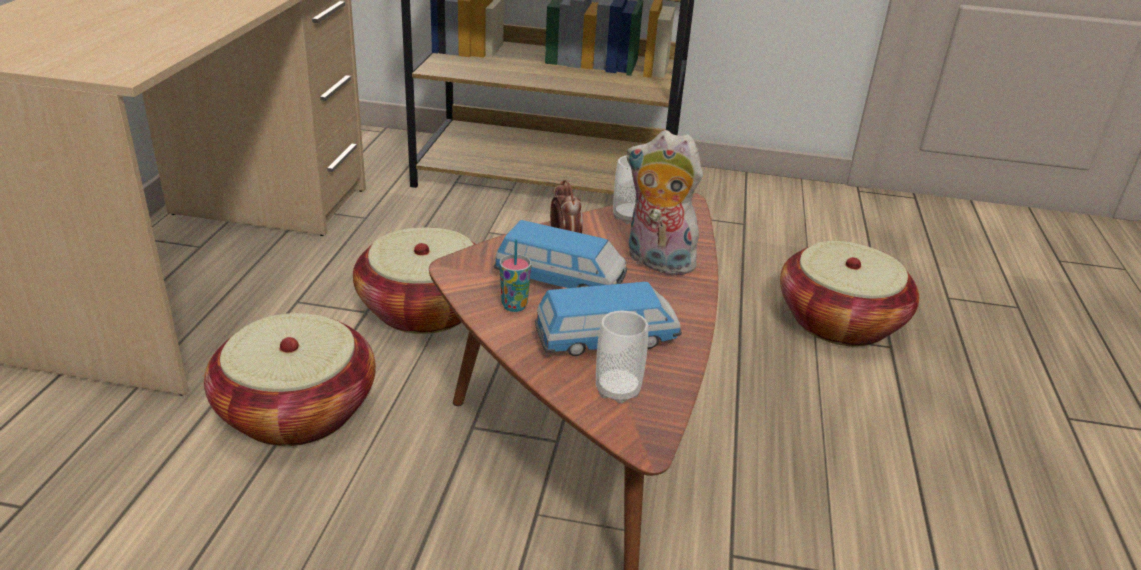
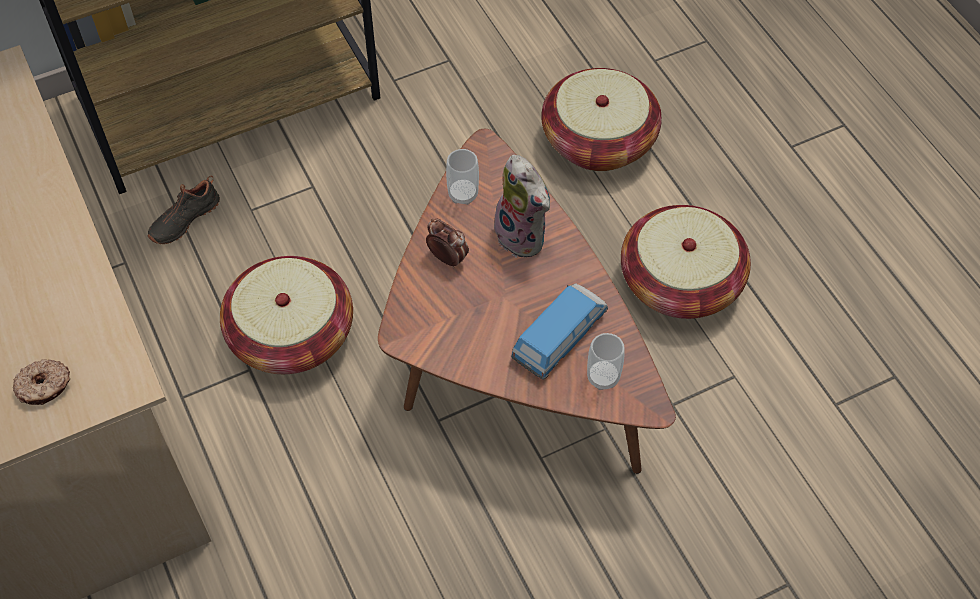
camera: 35 degrees left, 25 degrees up
(71, 52) = (44, 387): none -> donut
(297, 411) = (306, 494): basket -> basket (680, 282)
(435, 215) = (184, 219): none -> black shoe
(514, 306) = (477, 347): cup -> none
(560, 279) = (480, 299): toy car -> none
(656, 262) = (524, 236): plush toy -> plush toy turned 120 degrees counterclockwise

